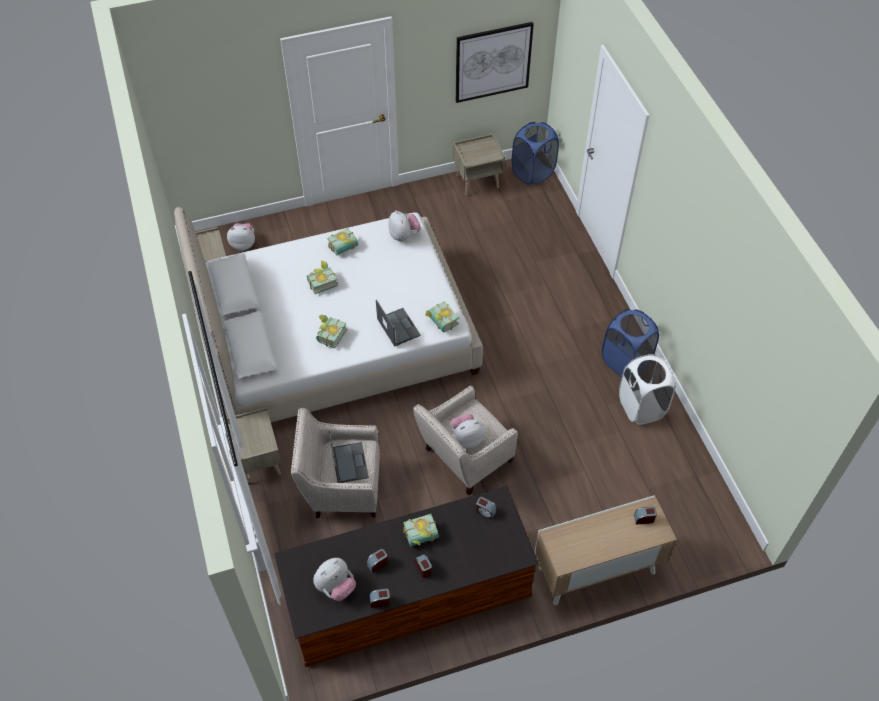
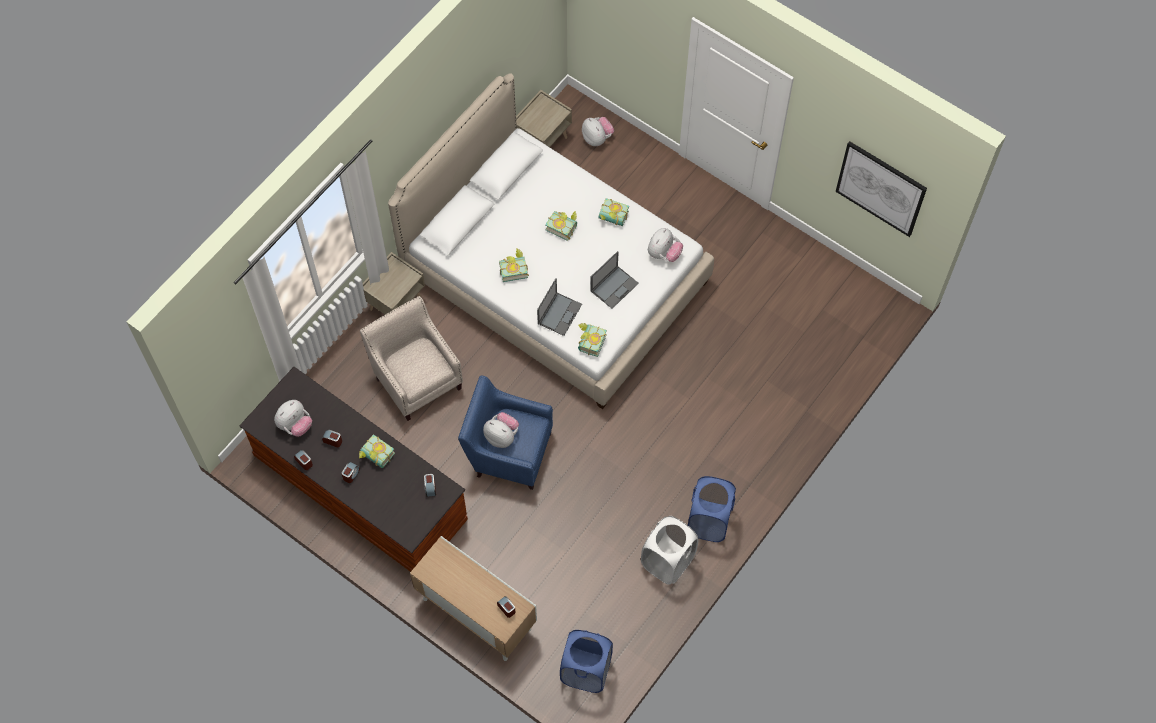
camera: 55 degrees right, 10 degrees up
(336, 587) = (295, 425): plush toy -> plush toy turned 60 degrees counterclockwise
(349, 462) = (417, 366): laptop -> laptop (614, 286)
(463, 458) = (508, 451): beige armchair -> blue armchair
(477, 181) = (828, 271): beige nightstand -> none
(533, 173) = (879, 312): blue laundry basket -> blue laundry basket (586, 671)

